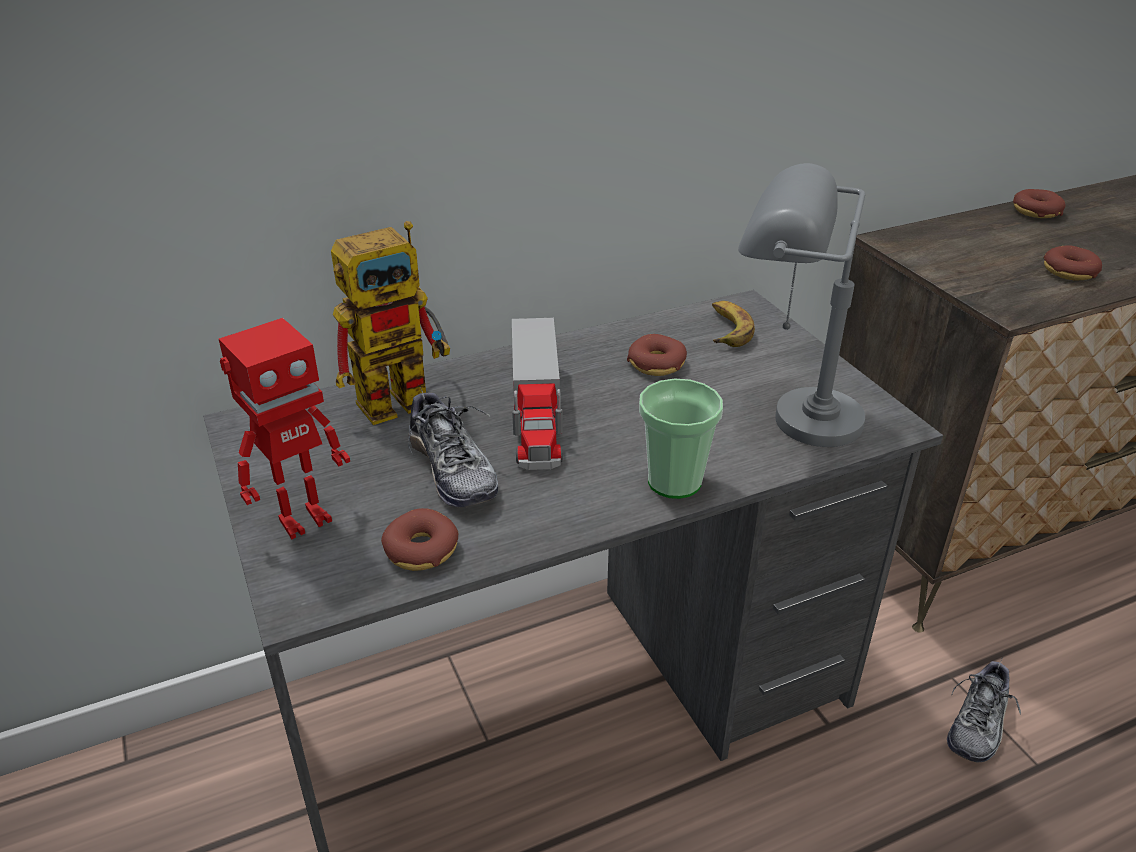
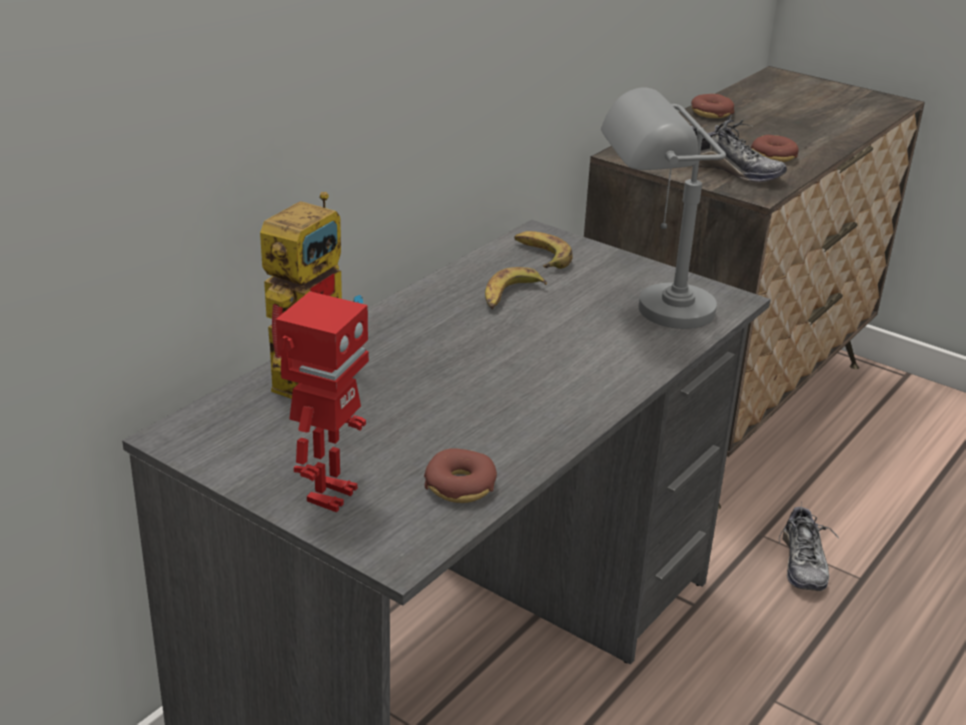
camera: 30 degrees left, 5 degrees down
(452, 470) = (421, 420): shoe -> shoe (731, 171)
(536, 413) = (448, 359): toy truck -> none
(656, 364) = (510, 296): donut -> banana
(674, 481) = (611, 381): cup -> none

